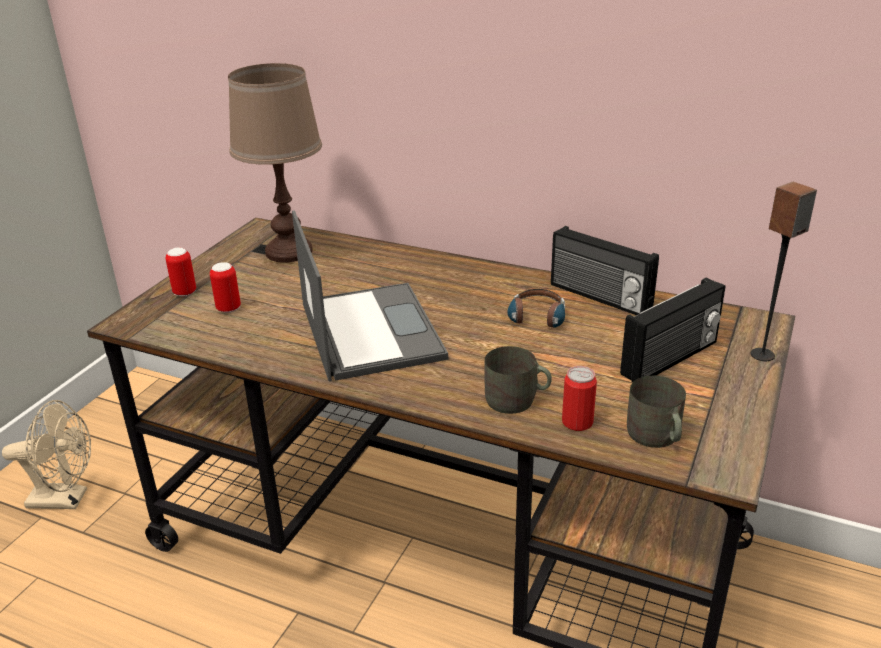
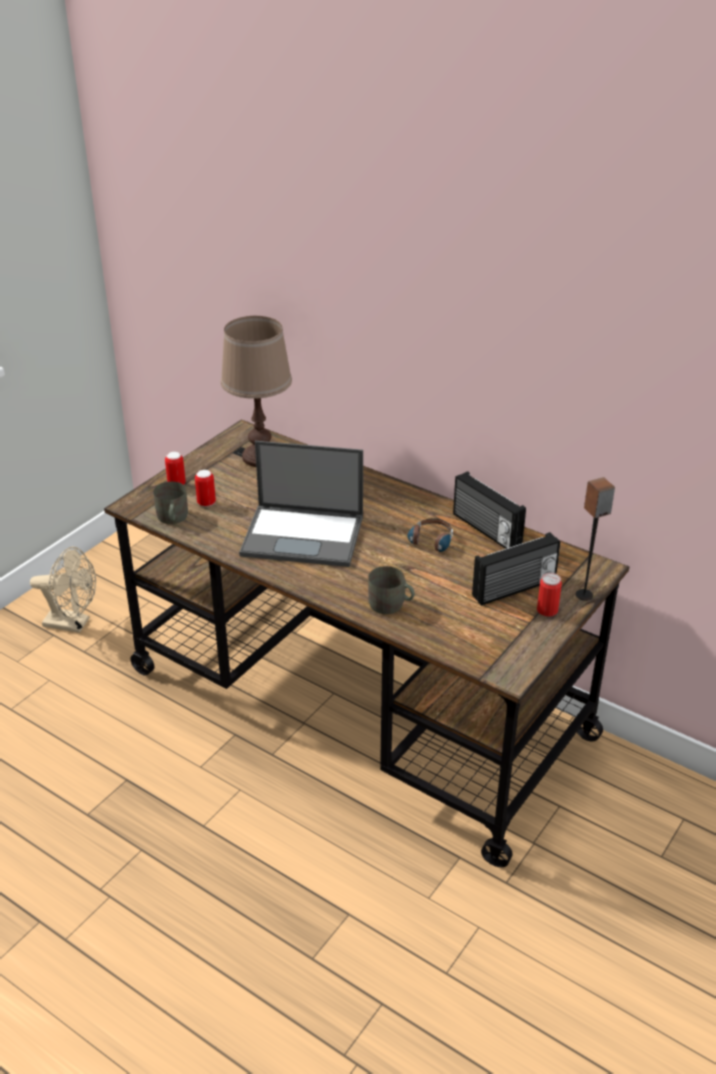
camera: 10 degrees right, 5 degrees up
(370, 330) = (304, 535): laptop -> laptop turned 105 degrees clockwise
(577, 422) = (426, 626): can -> can (547, 610)
(656, 437) = (475, 644): grey mug -> grey mug (172, 518)

